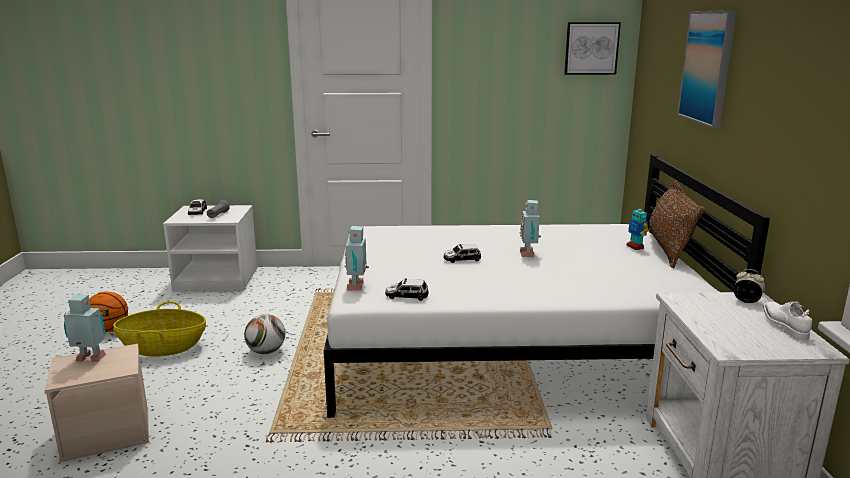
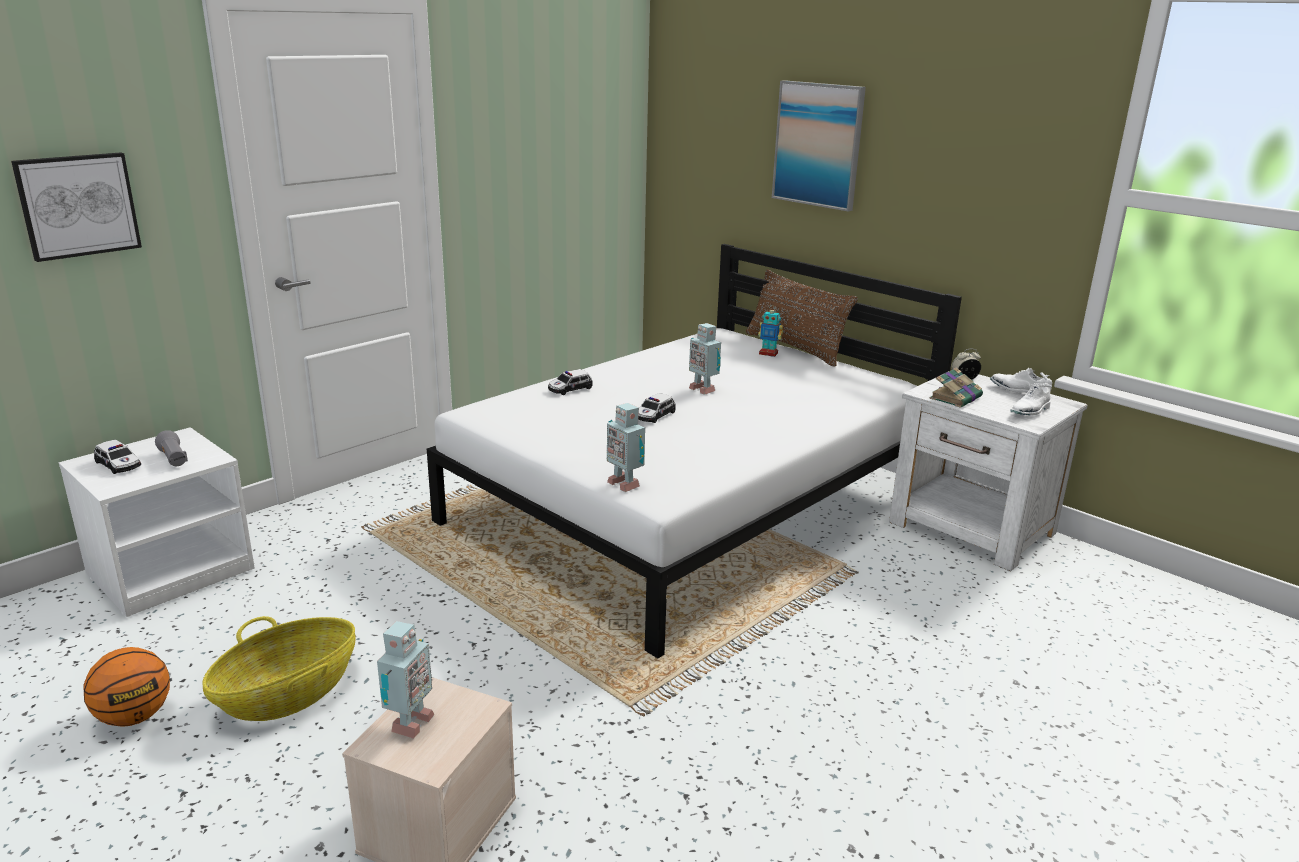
camera: 45 degrees left, 5 degrees up
(90, 359) = (408, 724): toy robot -> toy robot turned 150 degrees clockwise
(266, 352) = (449, 629): football -> none
(406, 295) = (694, 474): toy car -> toy car (569, 389)
(591, 48) = (607, 117): picture -> picture (78, 205)
(701, 310) = (956, 397): none -> book
(754, 342) = (1029, 412): none -> white shoe

